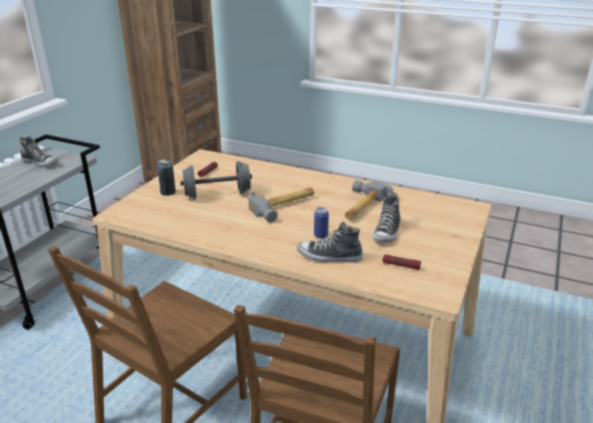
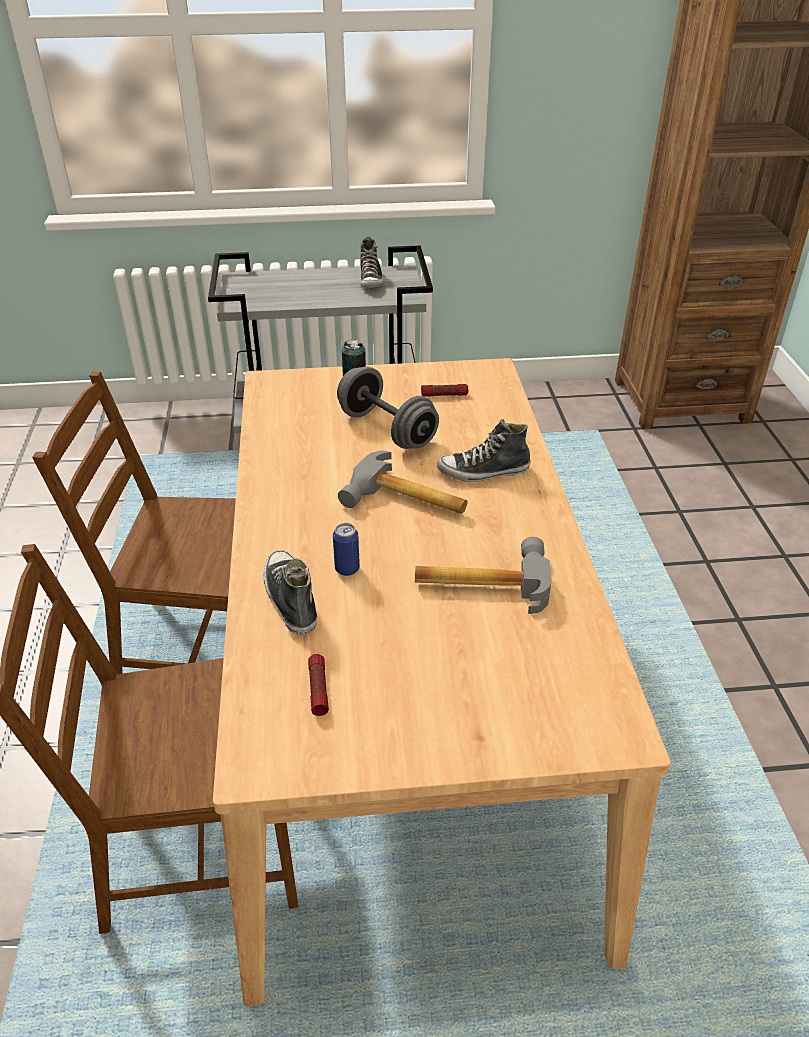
camera: 60 degrees right, 10 degrees up
(387, 232) = (416, 640): shoe -> shoe (483, 472)

